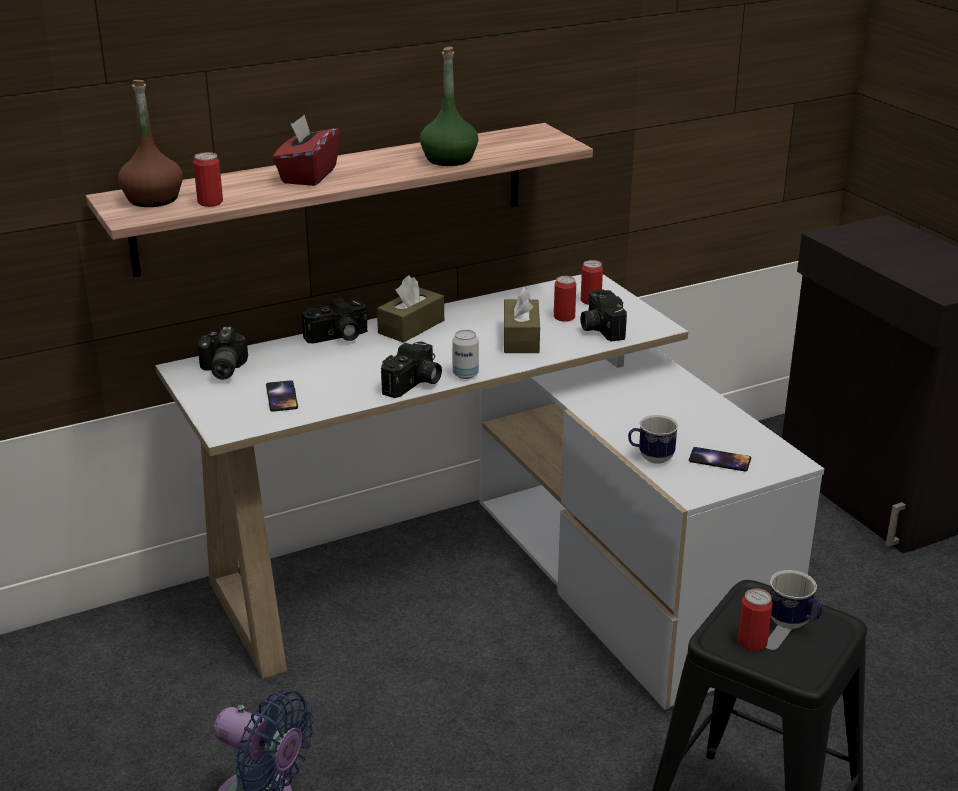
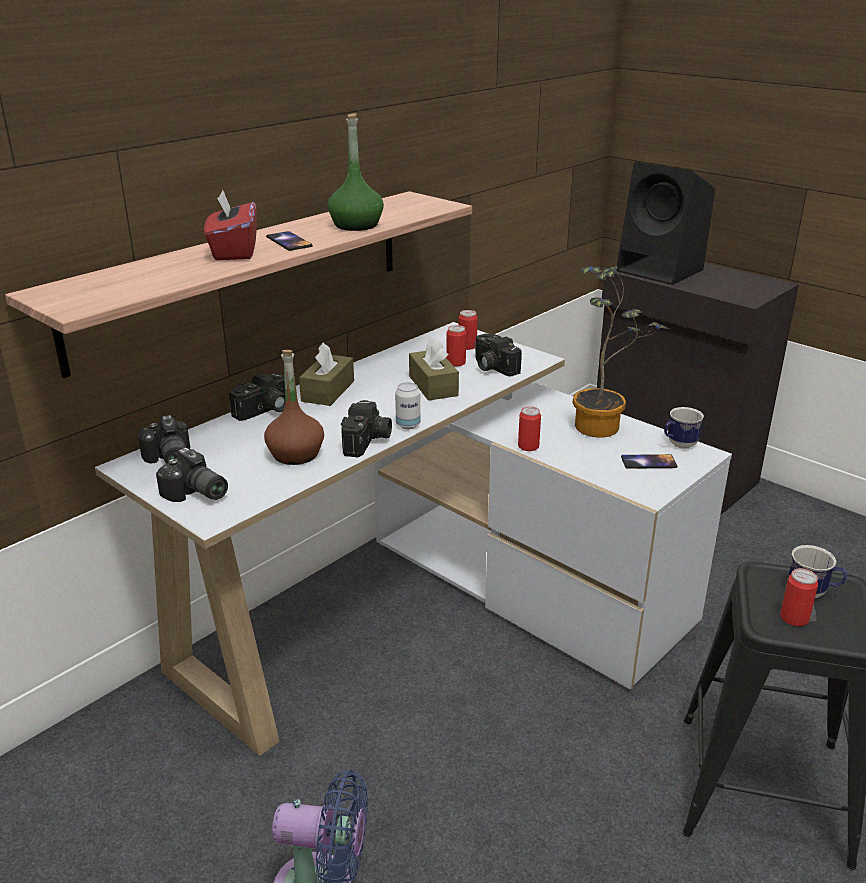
camera: 20 degrees left, 0 degrees up
(153, 199) = (87, 289): brown bottle -> brown bottle (295, 454)
(210, 202) = (153, 285): can -> can (528, 446)
(226, 405) = (195, 494): none -> camera
(282, 396) = (247, 475): phone -> phone (289, 242)
(650, 458) = (593, 471): mug -> mug (678, 445)
(700, 415) = (604, 427): none -> potted plant
(873, 243) = (662, 271): none -> black speaker

